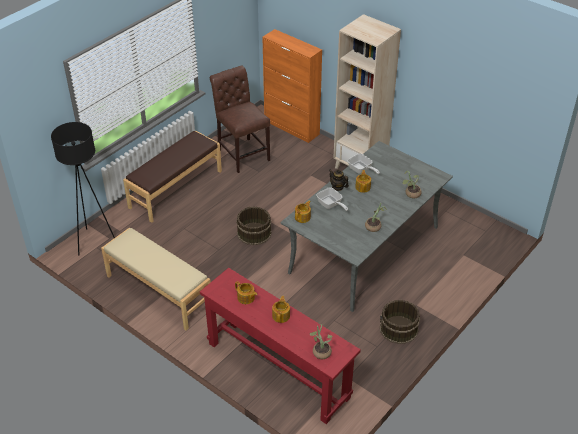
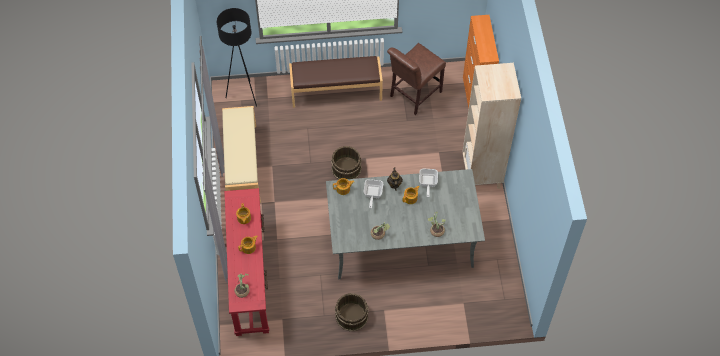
camera: 45 degrees right, 15 degrees up
(242, 153) = (413, 95): brown chair -> brown chair turned 150 degrees counterclockwise

